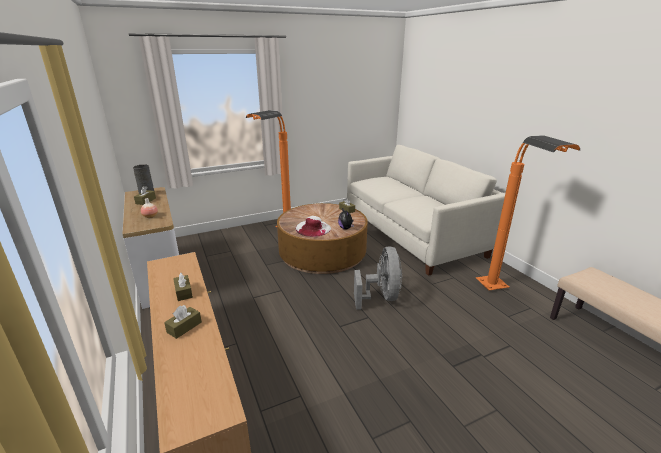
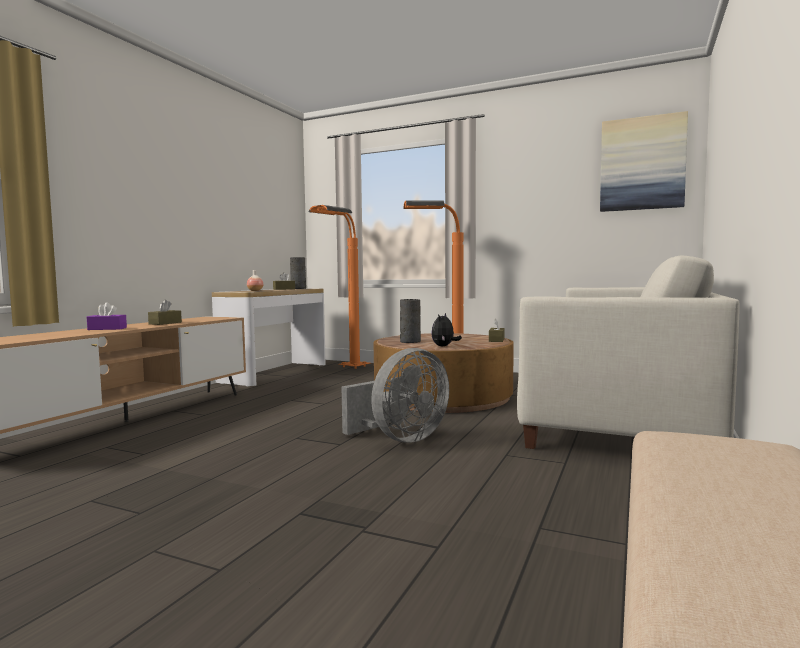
camera: 50 degrees right, 20 degrees down
(184, 327) = (107, 329): brown tissue box -> purple tissue box
(313, 228) = (409, 341): white hat -> grey vase
(374, 80) = (642, 164): none -> picture
(502, 294) = (611, 508): orange floor lamp -> orange floor lamp (343, 369)

